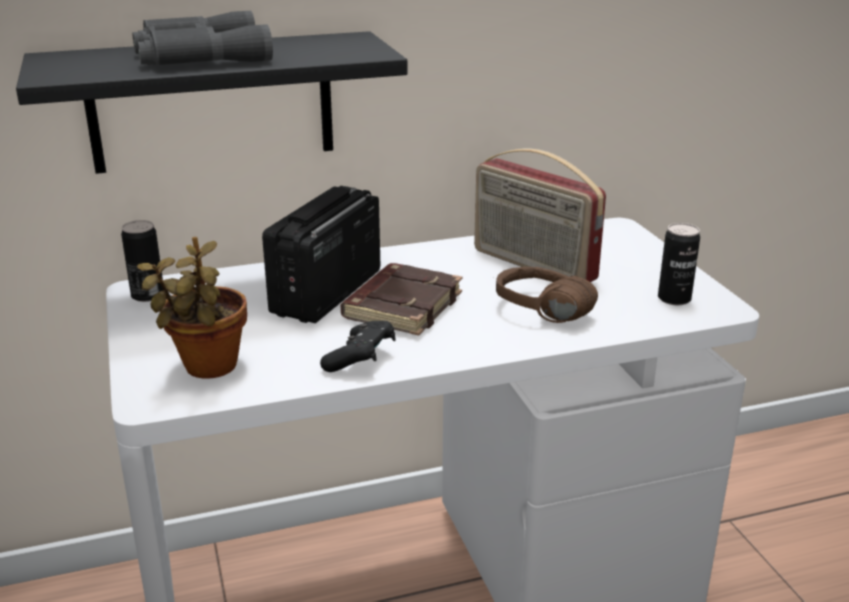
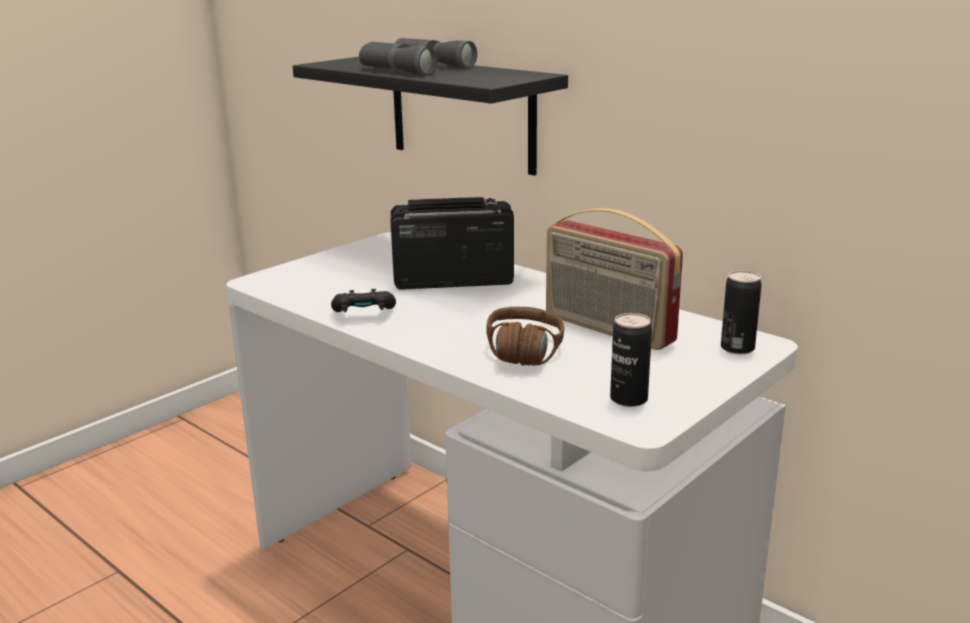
camera: 60 degrees right, 5 degrees down
(148, 295) = (385, 243): can -> can (737, 348)
(206, 368) = (307, 282): potted plant -> none
(402, 306) = (462, 306): brown book -> none
(532, 265) = (607, 329): radio -> radio turned 60 degrees counterclockwise

